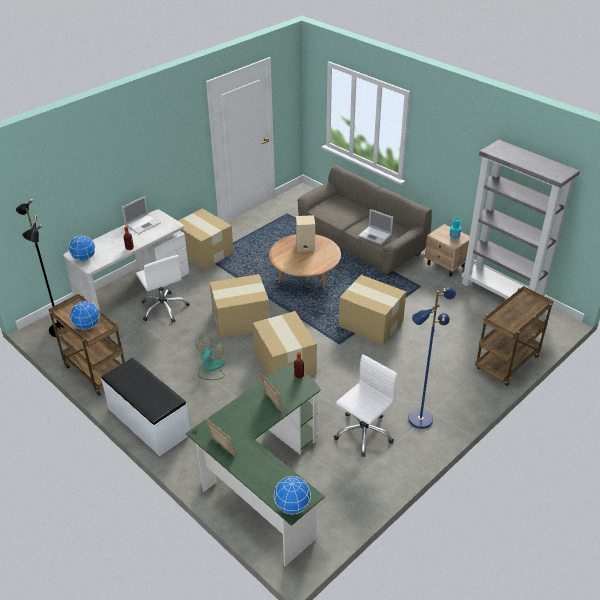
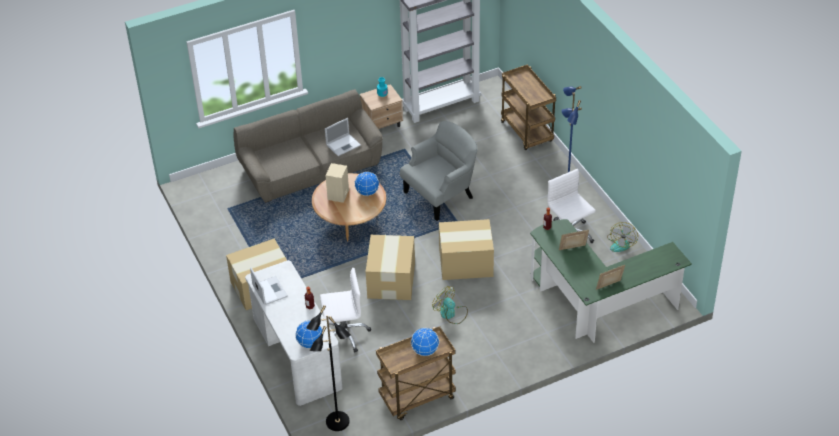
camera: 70 degrees left, 5 degrees up
(148, 422) = (502, 367): white bench -> none
(292, 506) = (676, 259): globe -> globe (367, 192)
(371, 324) = (440, 195): cardboard box -> grey armchair
(374, 484) = (621, 243): none -> fan

